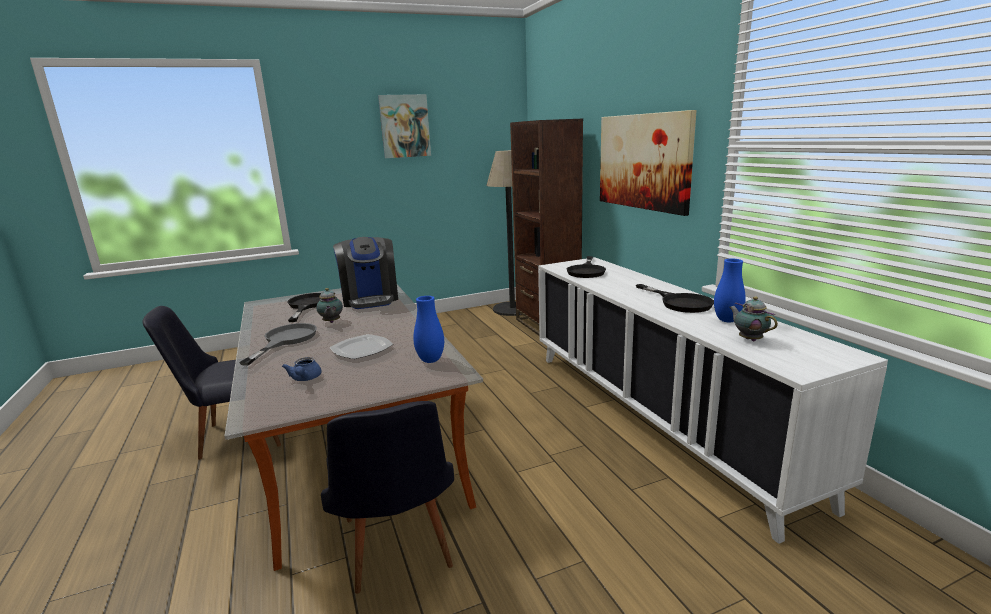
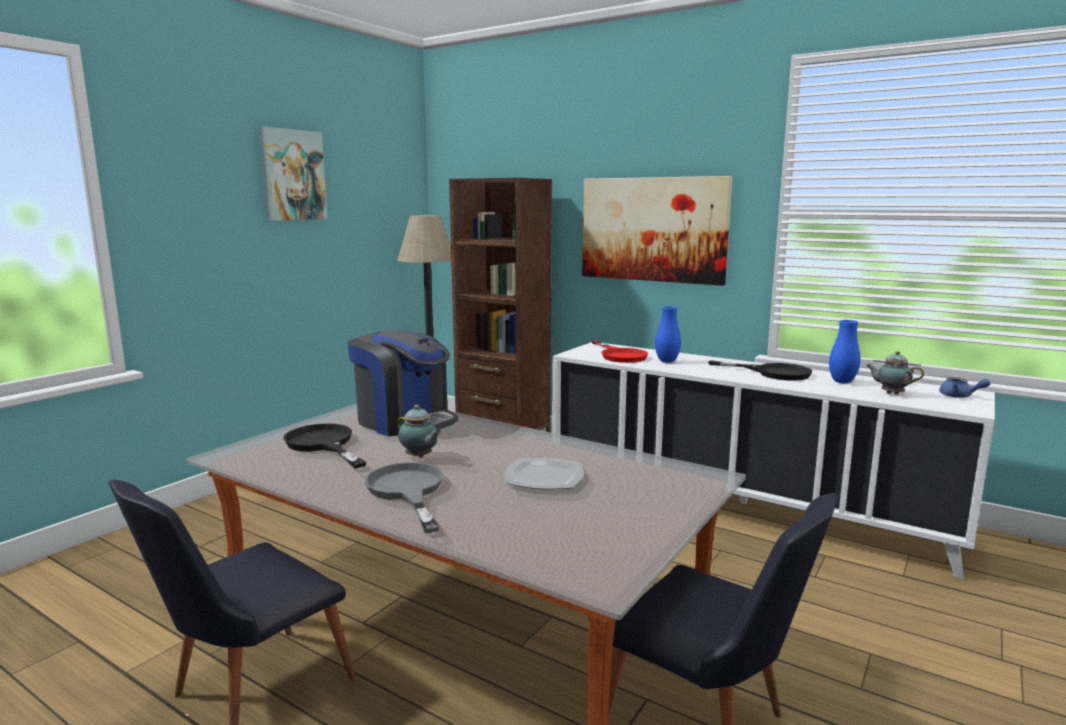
camera: 35 degrees left, 5 degrees down
(305, 379) = (558, 525): blue teapot -> blue teapot (959, 396)
(430, 360) = (655, 470): blue vase -> blue vase (667, 361)
(586, 271) = (620, 355): black frying pan -> red frying pan

